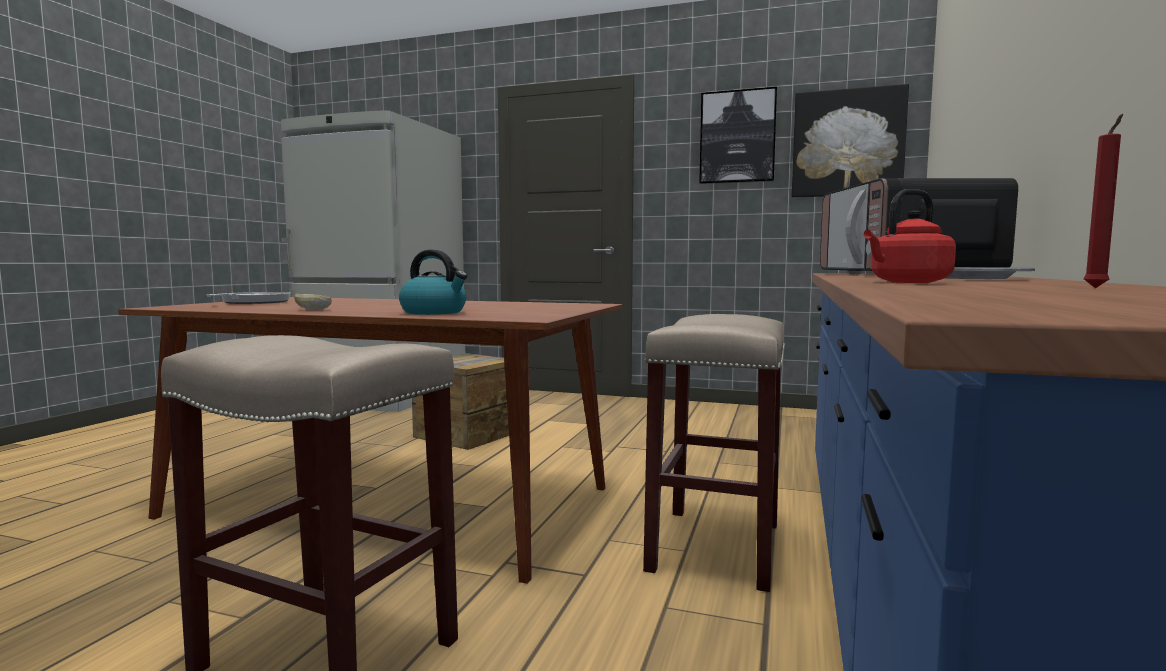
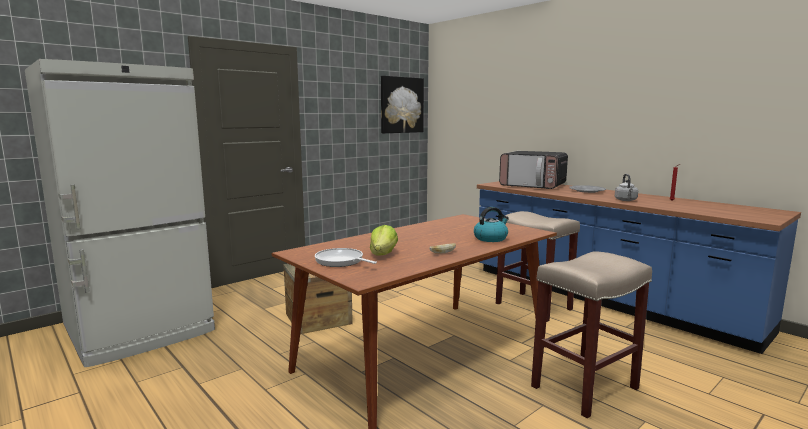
camera: 60 degrees left, 5 degrees up
(294, 304) = (383, 254): none -> lettuce
(737, 137) = (355, 97): picture -> none
(907, 282) = (626, 200): red kettle -> grey kettle

